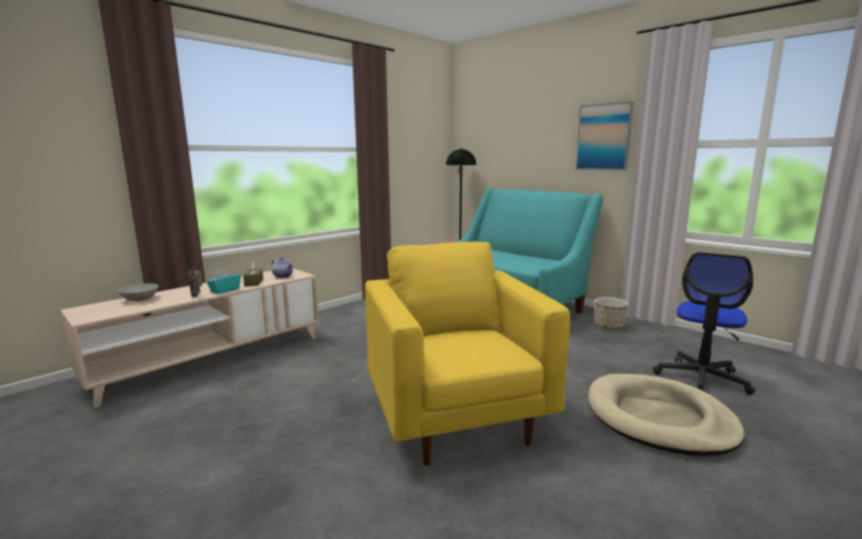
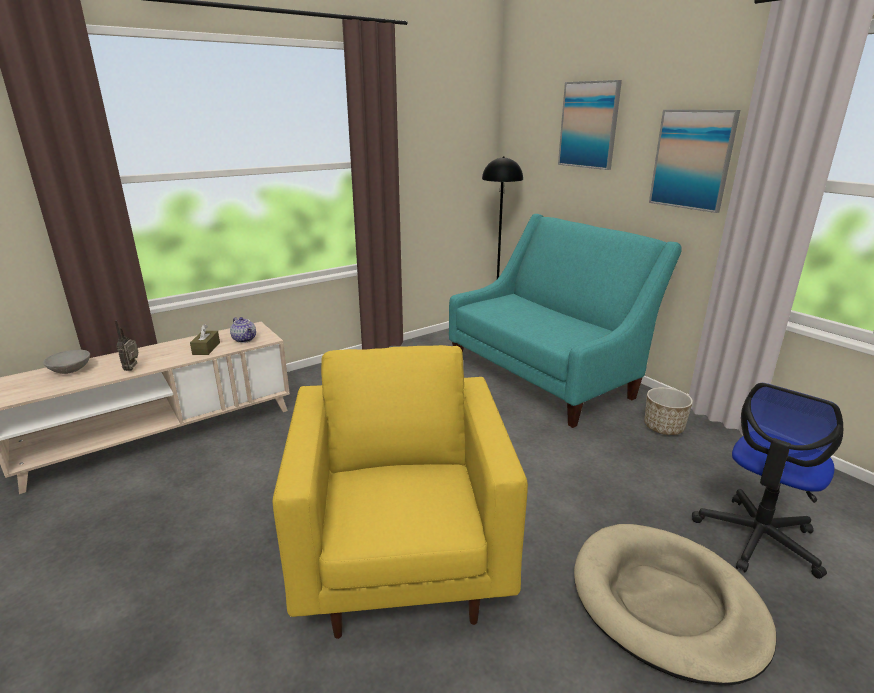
camera: 10 degrees right, 10 degrees up
(225, 290) = (167, 361): turquoise tissue box -> none
(525, 121) = (589, 125): none -> picture

